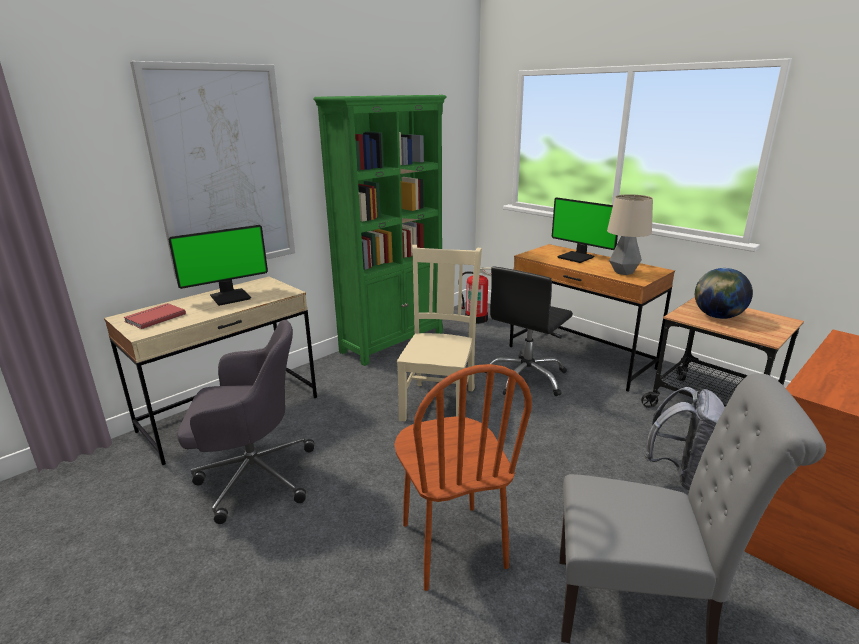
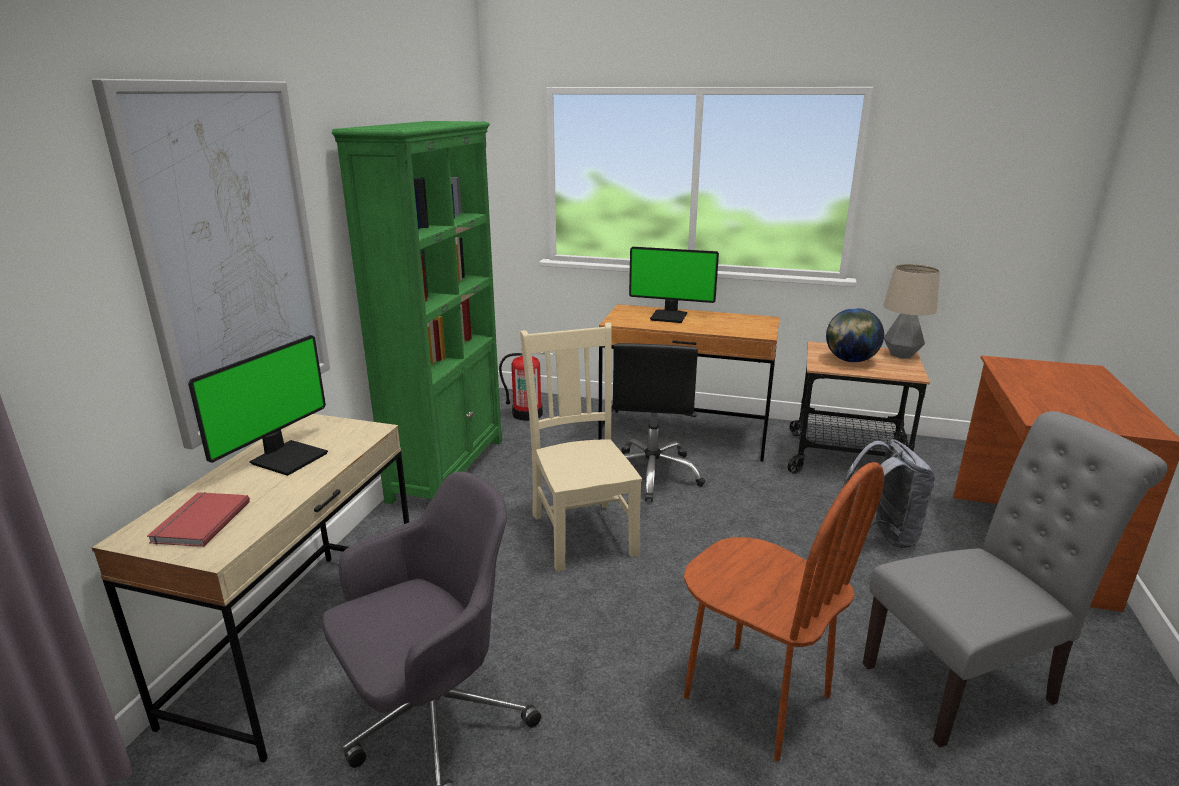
camera: 30 degrees left, 0 degrees up
(623, 272) = (737, 327): table lamp -> table lamp (901, 355)

